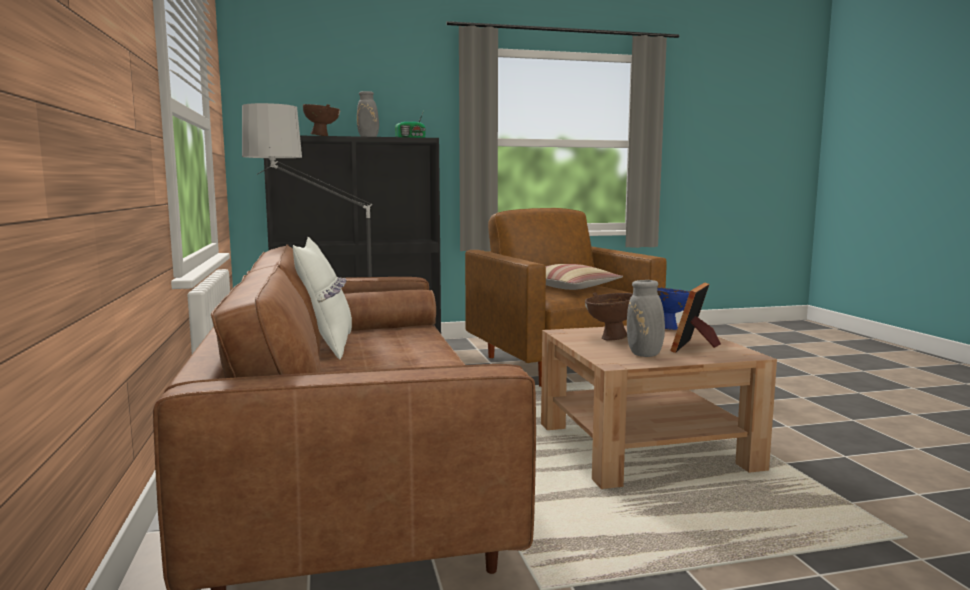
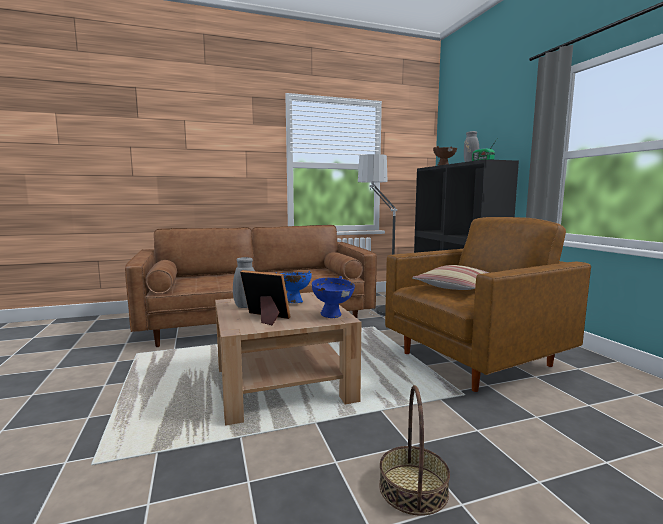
camera: 85 degrees right, 0 degrees up
(326, 346) = (294, 271): white pillow -> none
(611, 339) = (292, 302): brown bowl -> blue bowl
(798, 406) = (413, 488): none -> basket

